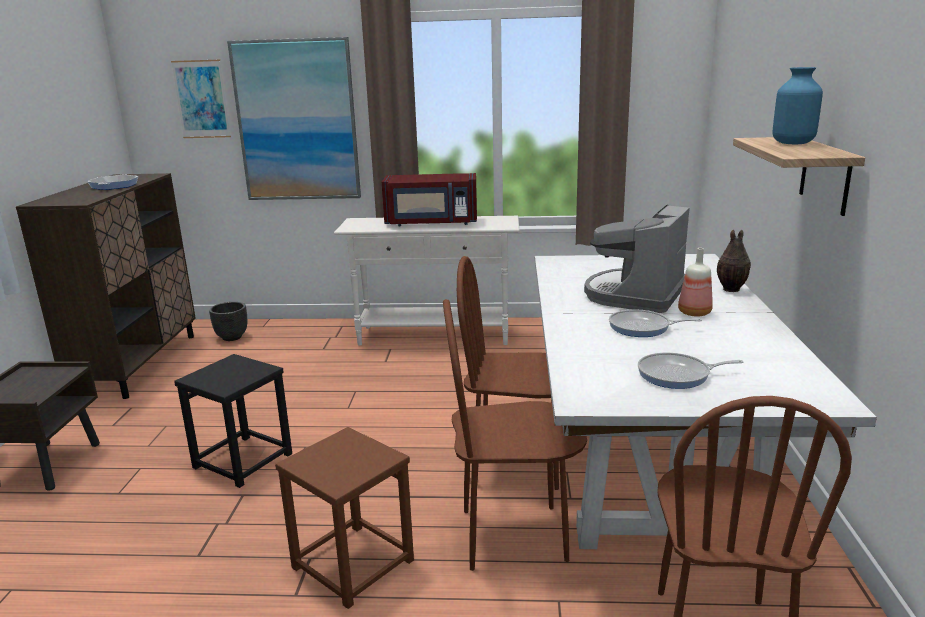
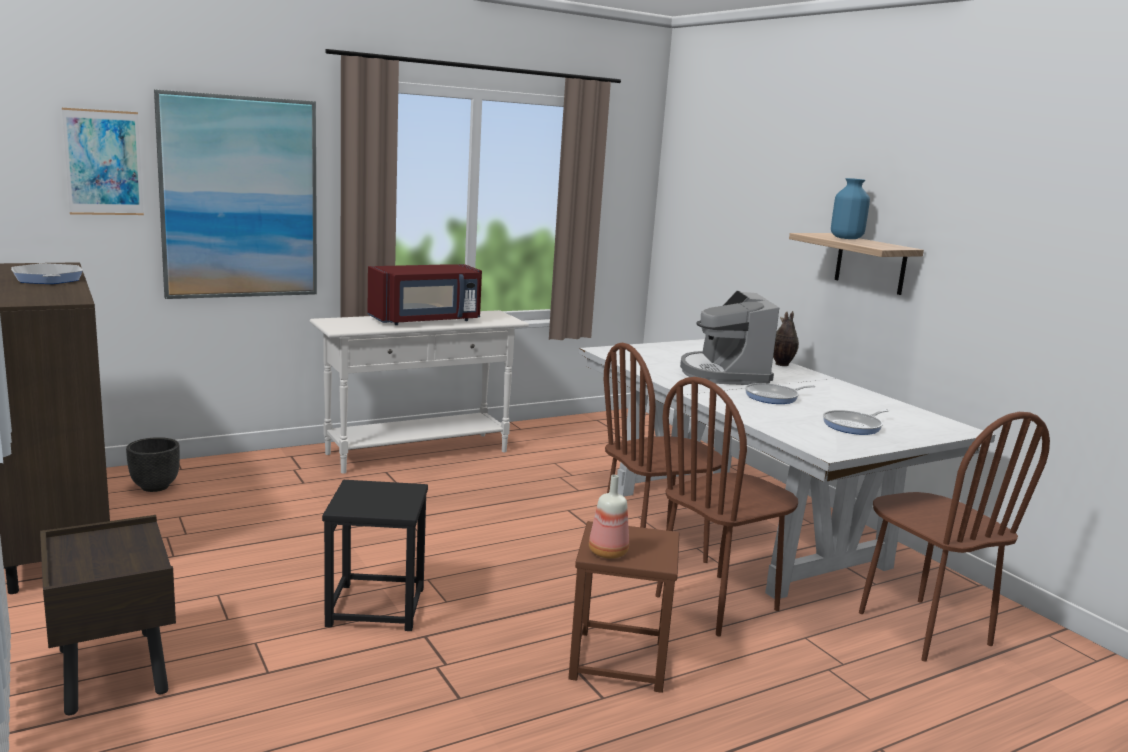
camera: 35 degrees left, 5 degrees down
(694, 313) = (789, 383): bottle -> bottle (608, 553)

